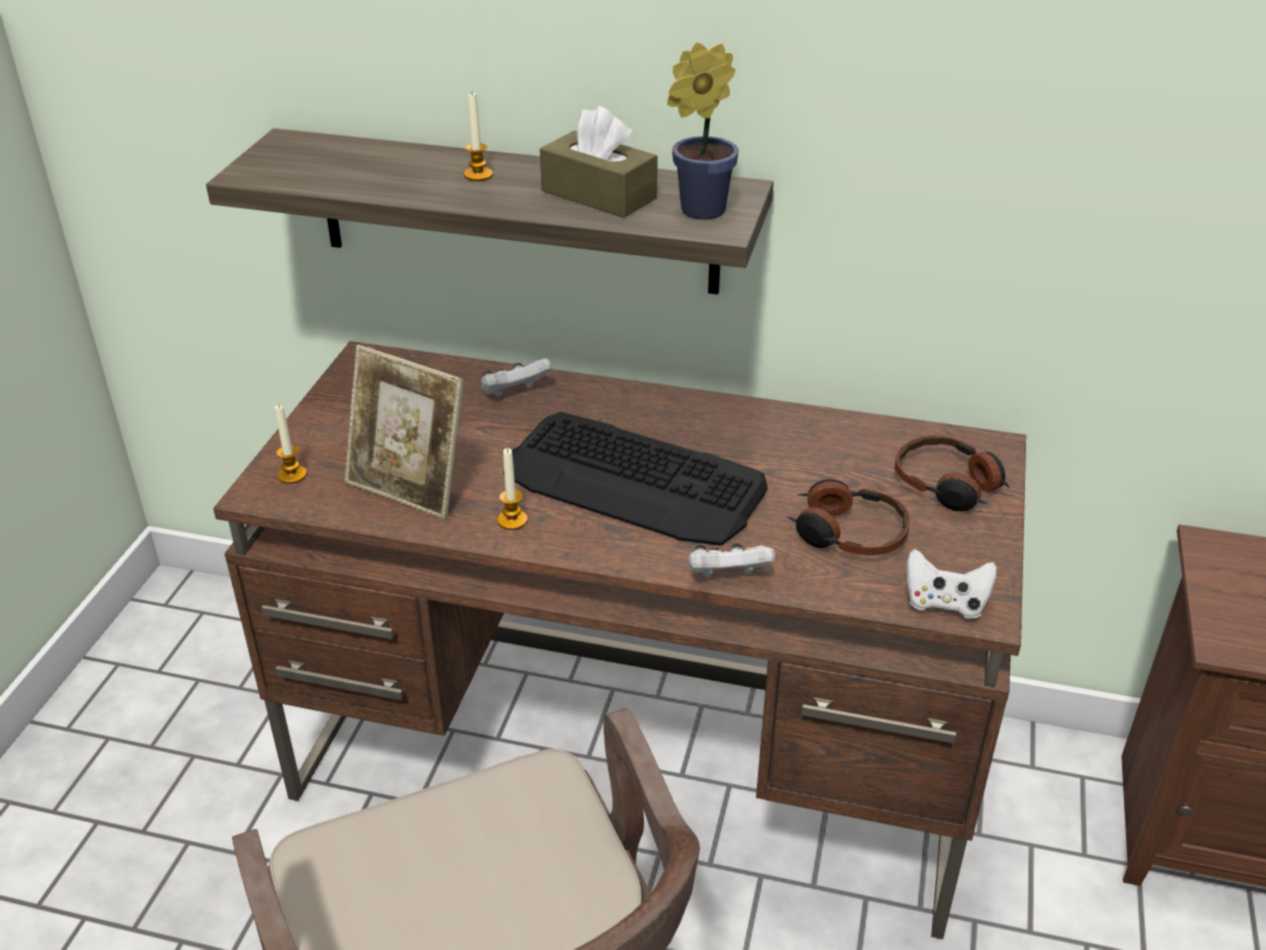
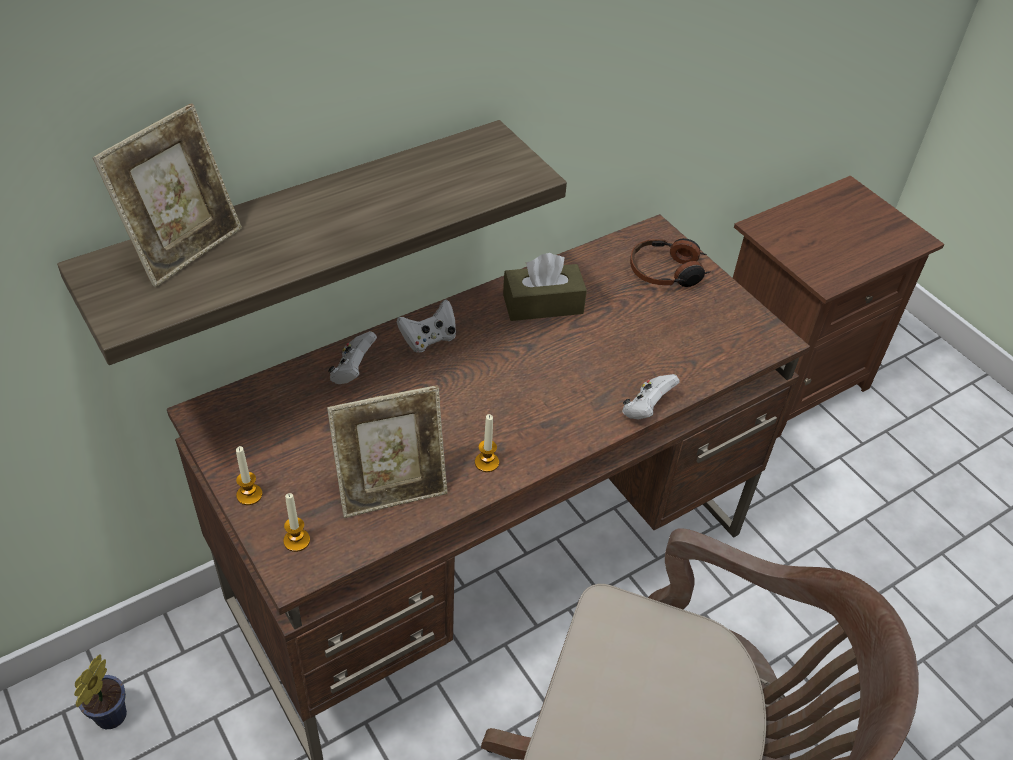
camera: 50 degrees left, 10 degrees up
(360, 154) = (184, 248): none -> picture frame
(478, 175) = (309, 218): candle -> candle (249, 495)
(599, 194) = (418, 190): brown tissue box -> brown tissue box (543, 304)
(634, 481) = (515, 384): keyboard -> none
(697, 211) = (498, 170): potted plant -> potted plant (108, 719)
(847, 533) = (662, 337): headphones -> none
(945, 603) = (755, 346): white game controller -> white game controller (429, 339)

